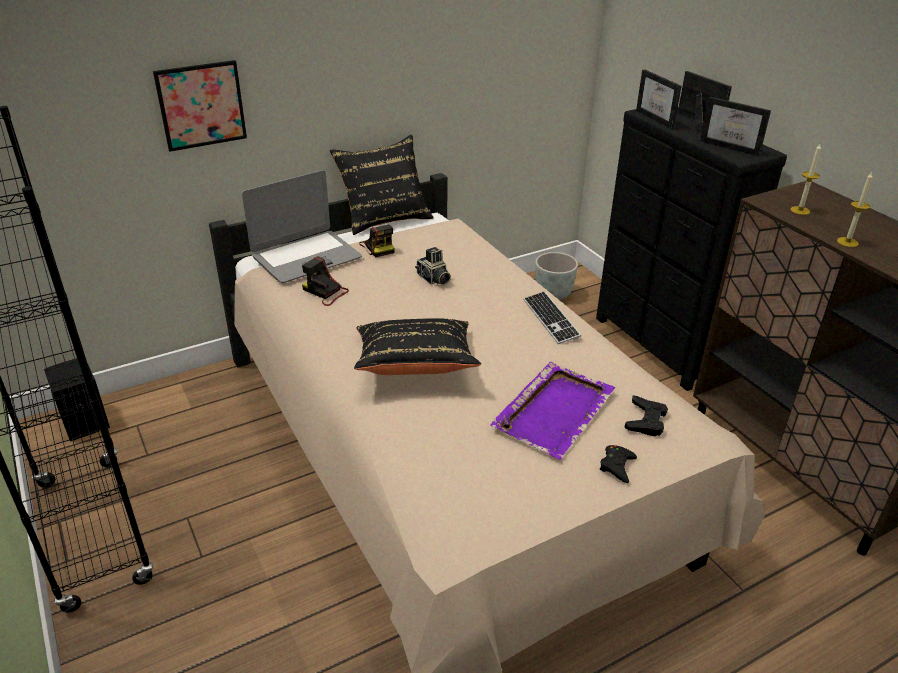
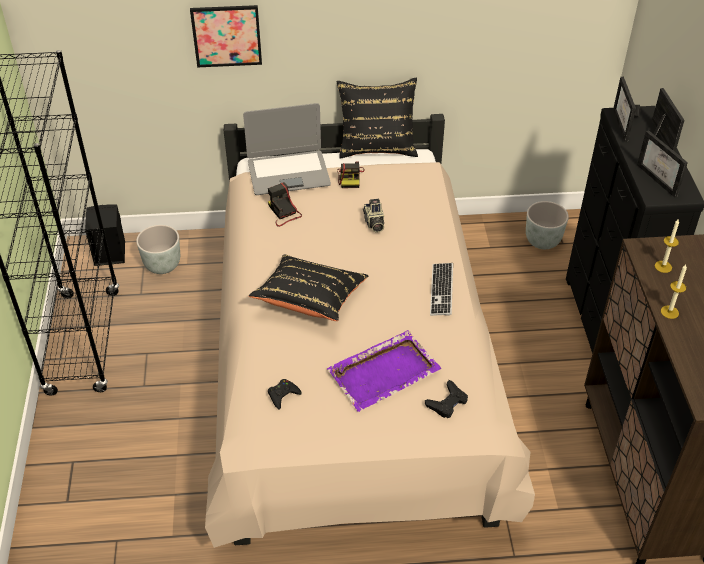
camera: 25 degrees right, 10 degrees up
(161, 417) = (163, 265): none -> grey planter
(617, 466) = (397, 430): black game controller -> black game controller (283, 395)

